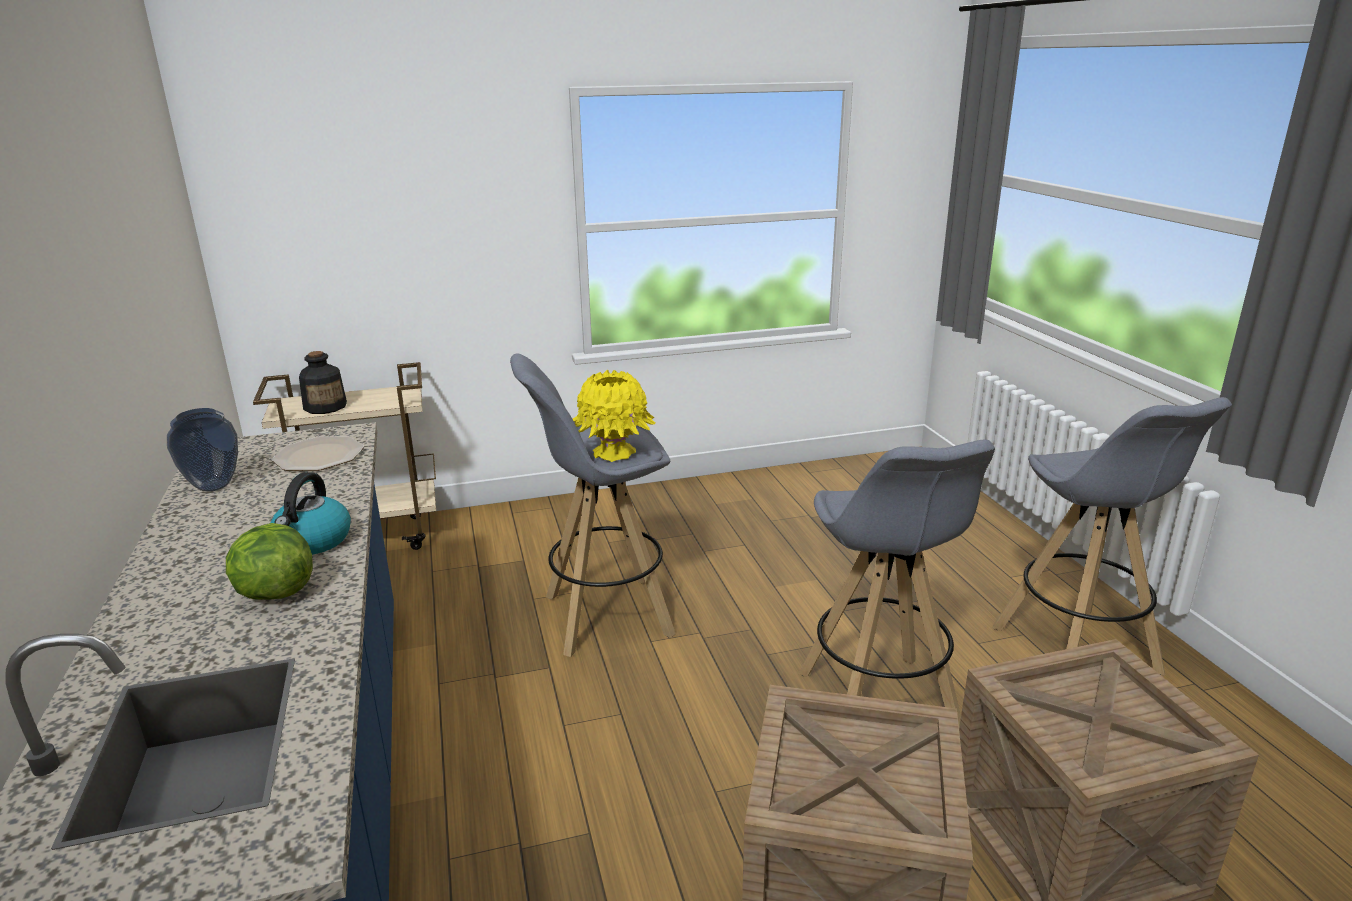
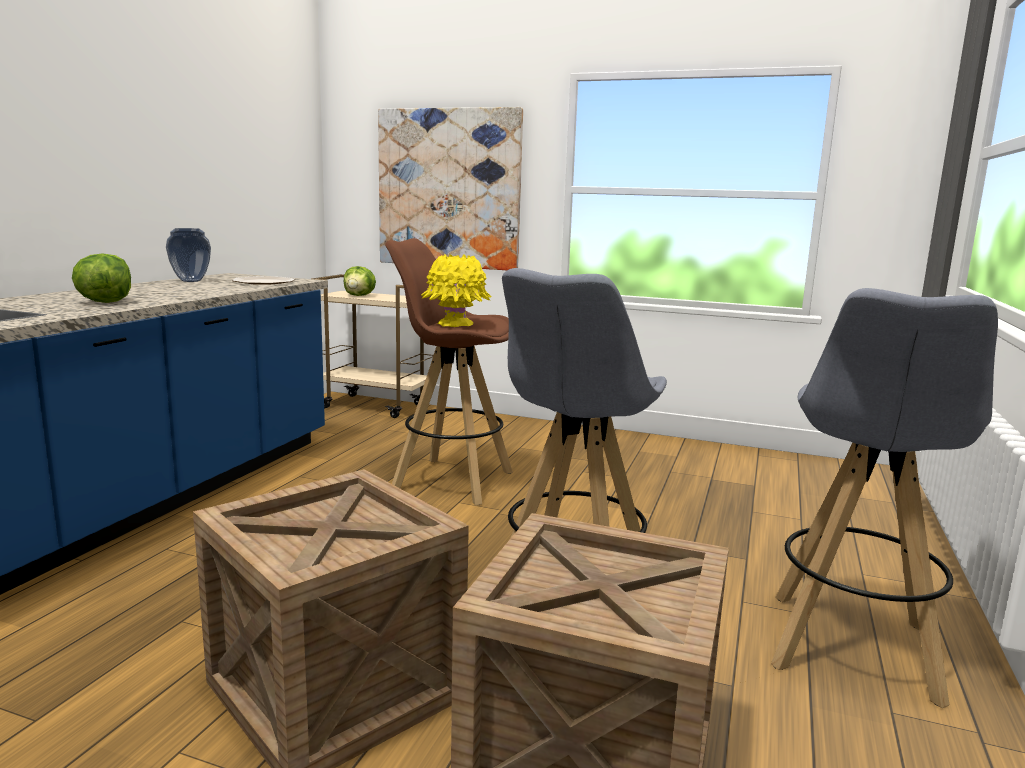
camera: 35 degrees right, 10 degrees down
(313, 541) = (171, 296): kettle -> none
(325, 407) = (359, 296): bottle -> lettuce
(418, 241) = (449, 189): none -> picture
(603, 615) = (450, 480): grey stool -> brown stool

